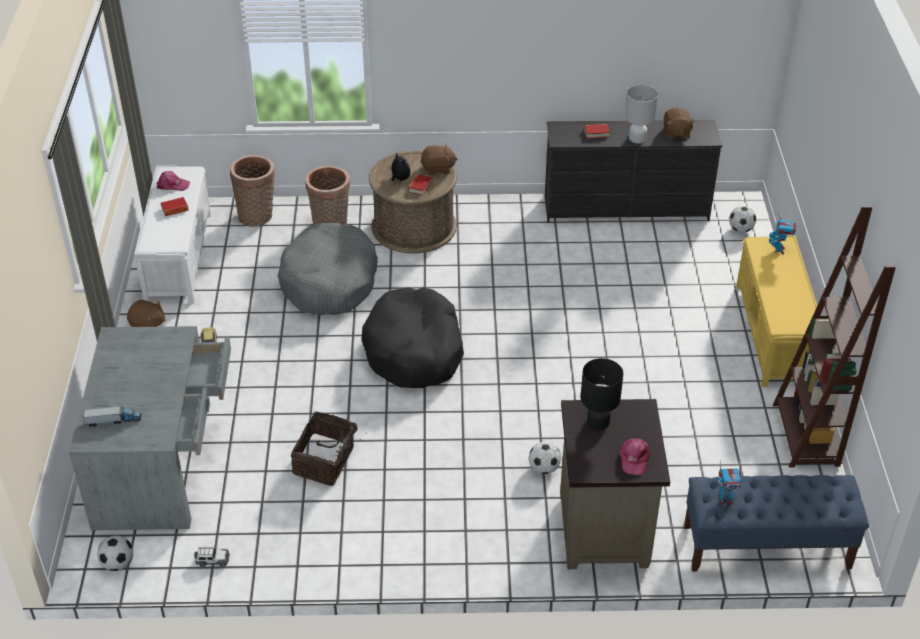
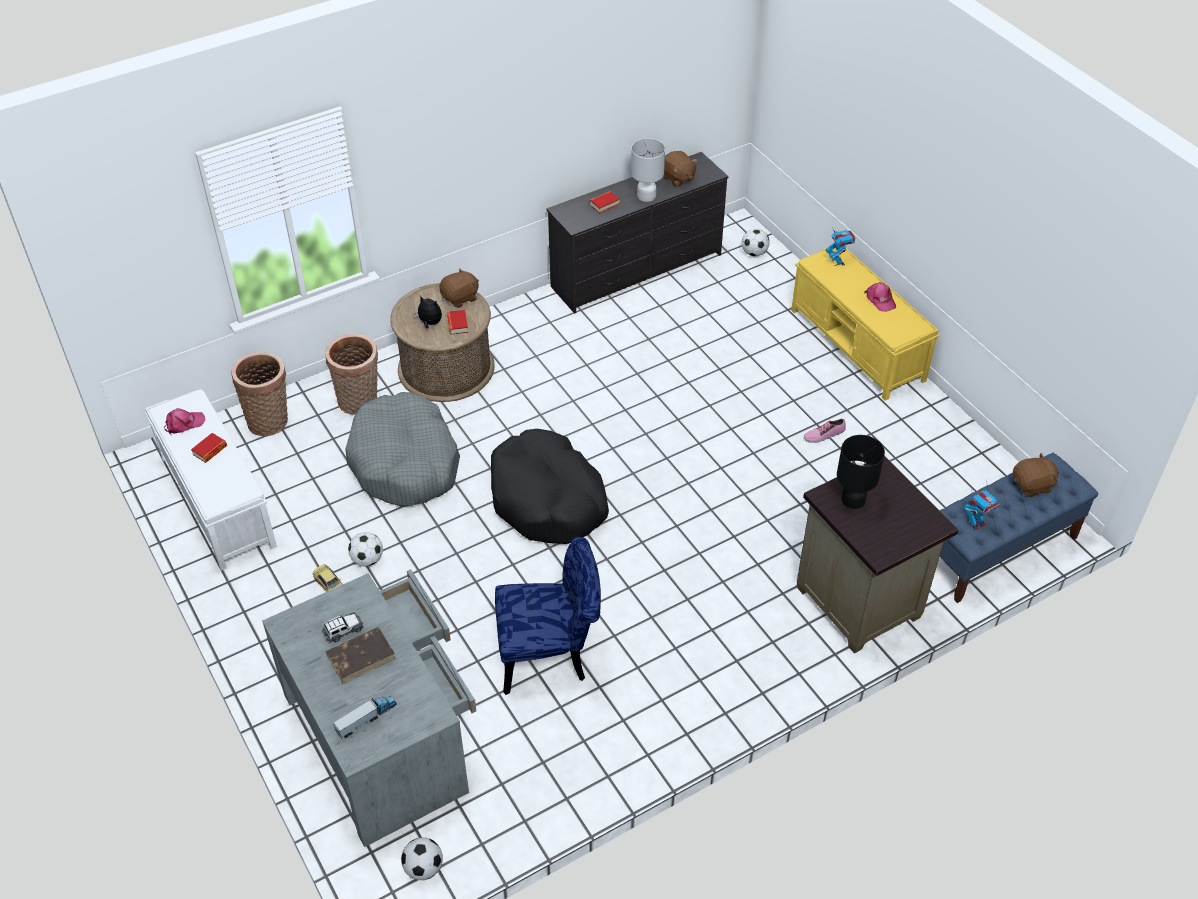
camera: 30 degrees left, 5 degrees up
(145, 378) = (361, 656): none -> brown book
(147, 325) = (244, 592): brown plush toy -> brown plush toy (1032, 485)
(212, 560) = (519, 814): toy car -> toy car (343, 631)
(326, 461) = (551, 654): basket -> blue chair
(544, 468) = (760, 565): football -> football (367, 559)
(634, 458) = (912, 521): pink cap -> pink cap (880, 300)
(684, 392) = (824, 434): none -> shoe
(806, 435) = (953, 430): brown bookcase -> none

